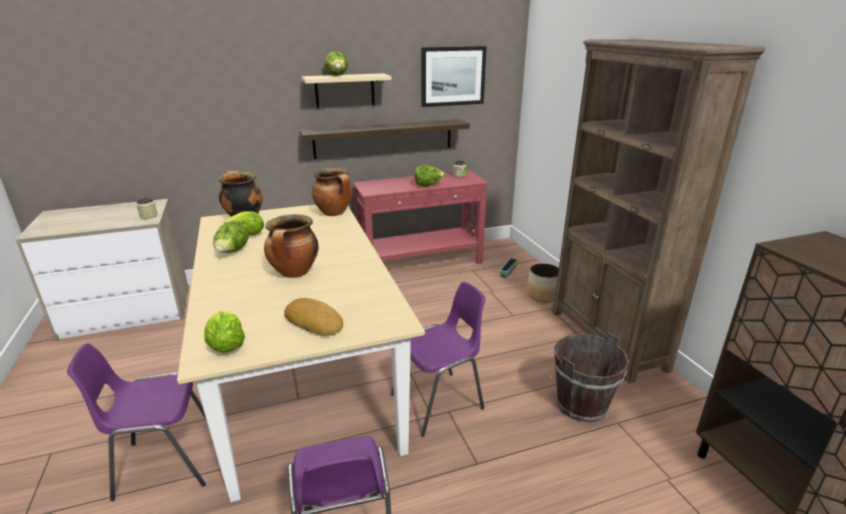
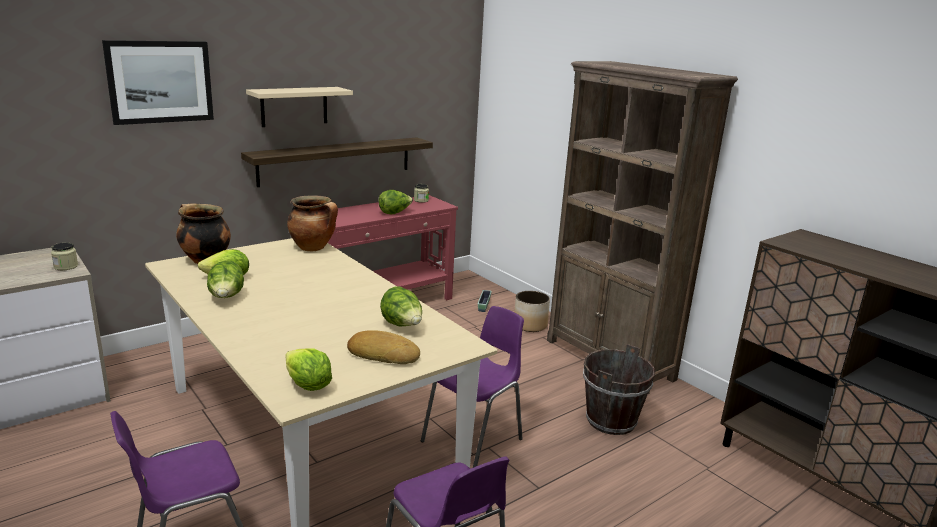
camera: 20 degrees left, 5 degrees down
(294, 273) = (321, 312): cooking pot -> none
(337, 76) = (291, 90): lettuce -> lettuce (402, 325)
(453, 76) = (409, 90): picture -> picture (160, 82)

